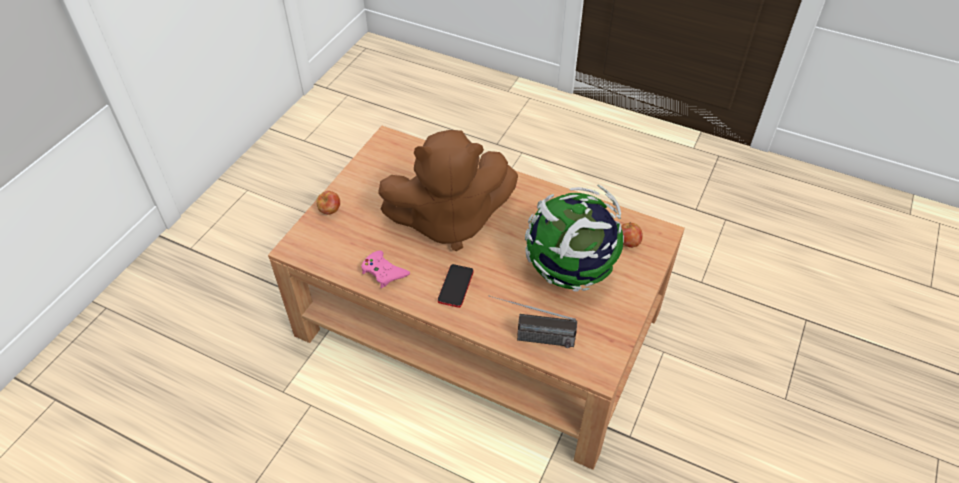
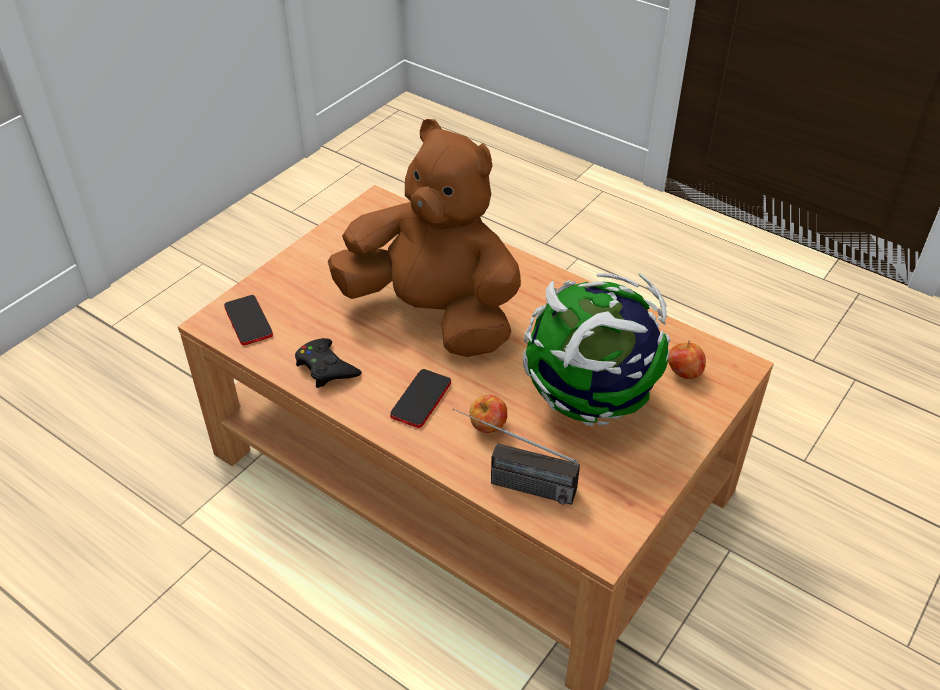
camera: 10 degrees right, 5 degrees down
(318, 244) = (248, 321): none -> phone
(330, 211) = (276, 282): apple -> apple (488, 427)
(383, 272) = (326, 368): pink game controller -> black game controller
(449, 221) = (434, 314): brown plush toy -> brown plush toy turned 150 degrees counterclockwise

